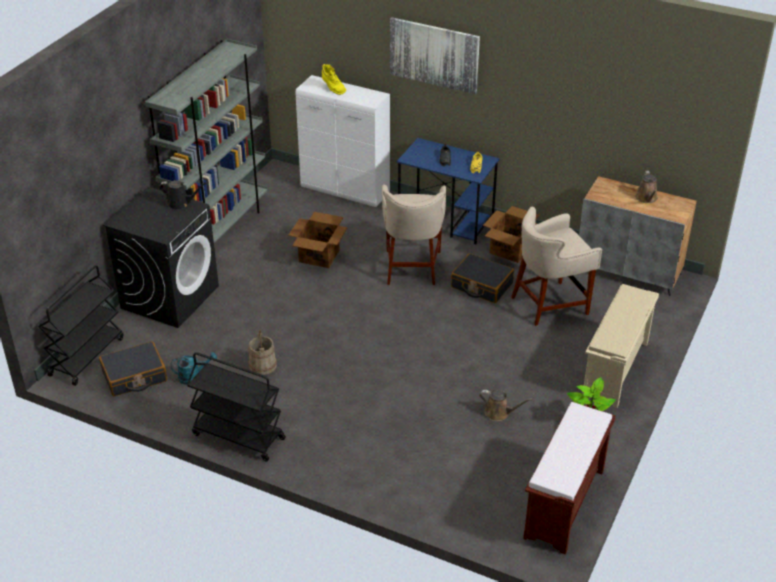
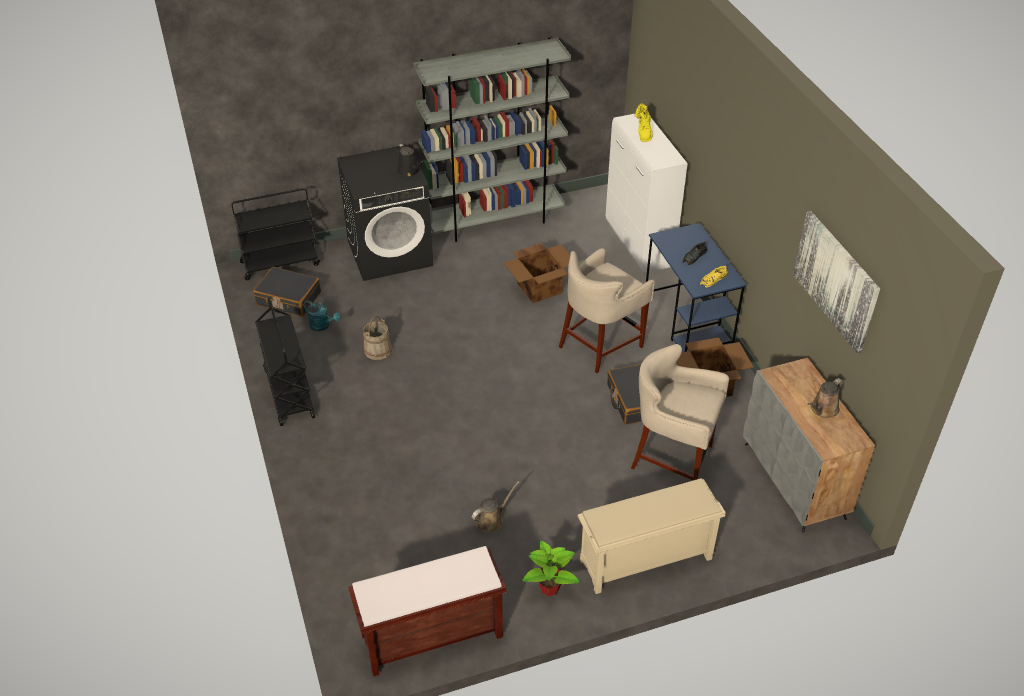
camera: 45 degrees right, 5 degrees up
(434, 55) = (723, 140): picture -> picture (836, 280)
(499, 413) = (491, 520): brown watering can -> brown watering can turned 105 degrees counterclockwise

